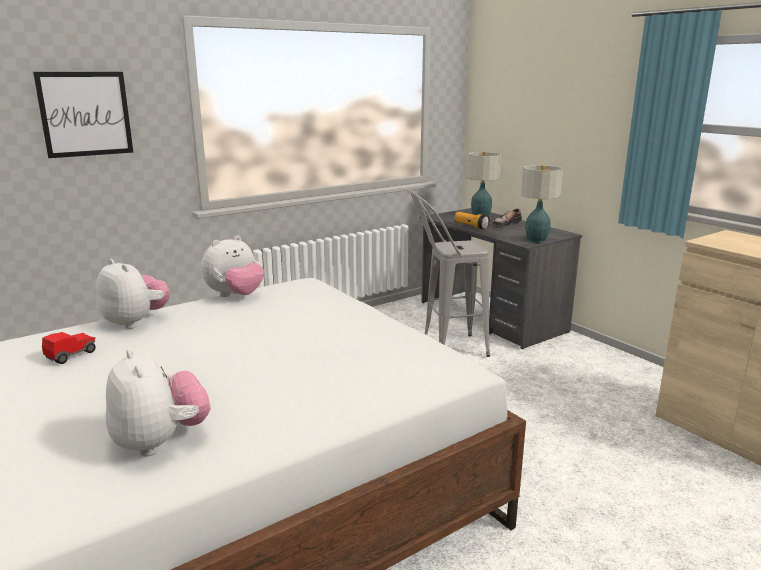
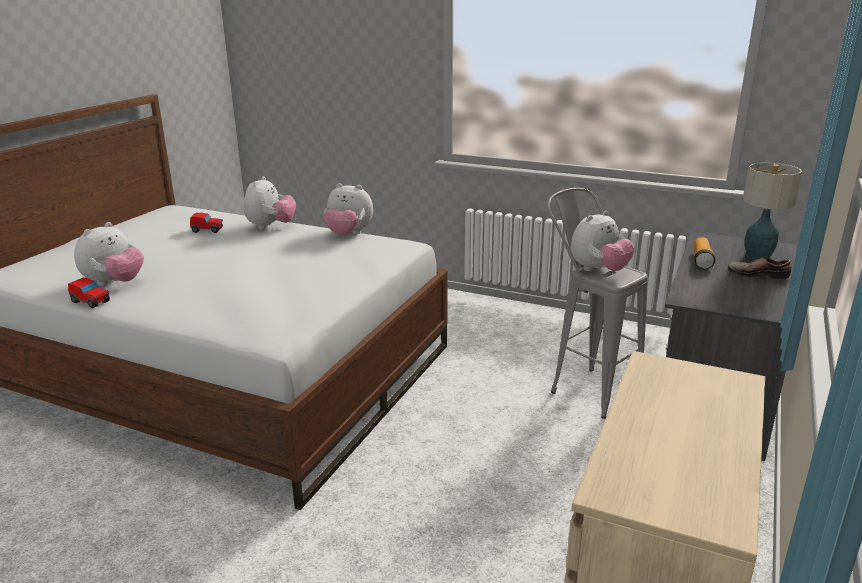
camera: 60 degrees right, 5 degrees up
(85, 114) = (364, 63): picture -> none
(207, 468) = (91, 302): none -> toy car
(452, 247) = (599, 270): none -> plush toy
(536, 240) = (709, 303): table lamp -> none

